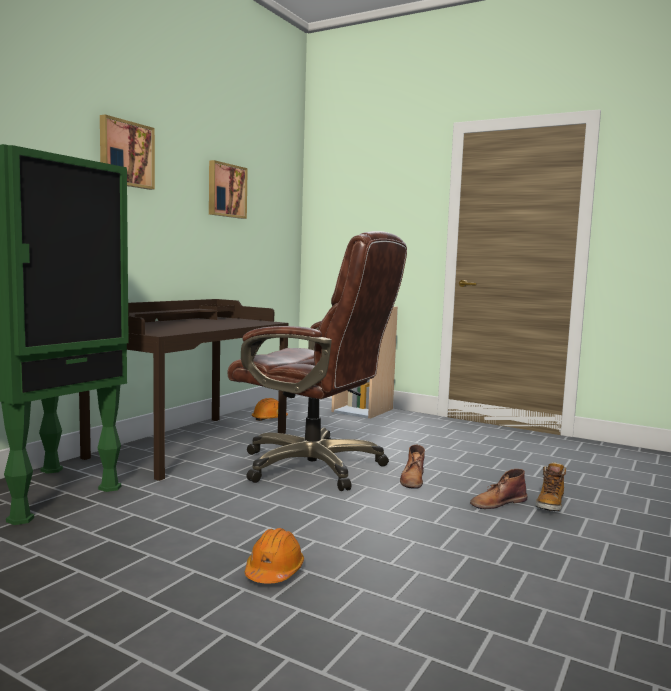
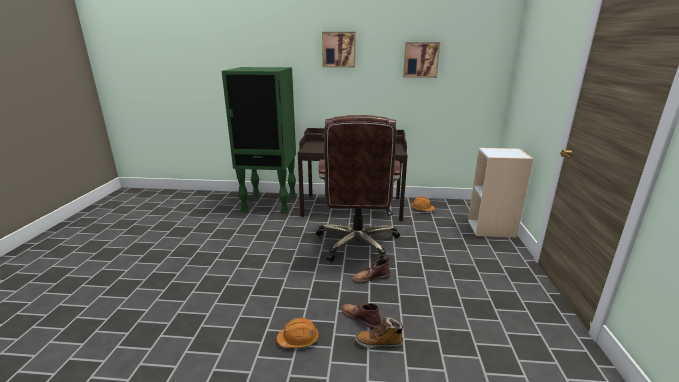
camera: 65 degrees right, 15 degrees up
(274, 571) = (227, 268): orange hard hat -> orange hard hat (298, 339)

